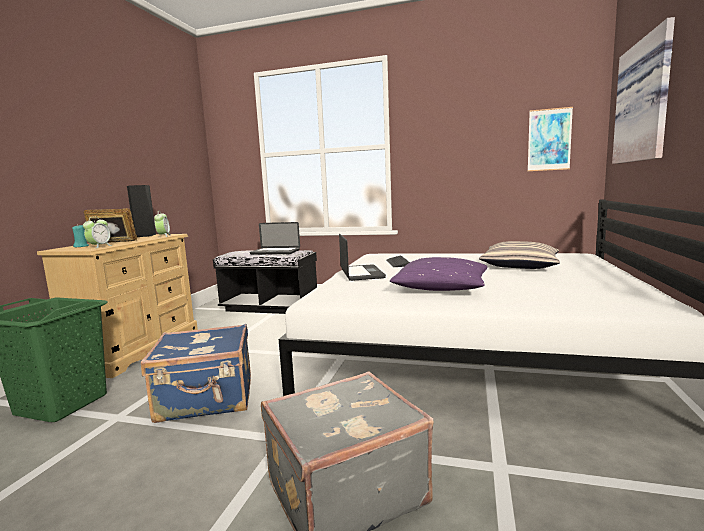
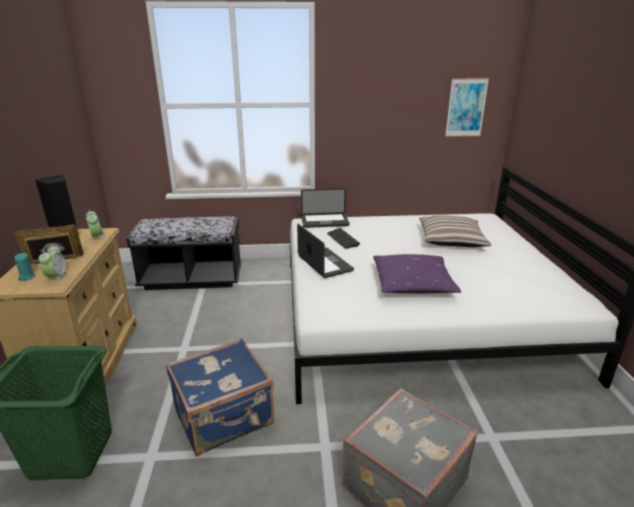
camera: 20 degrees left, 15 degrees up
(275, 252) = (198, 224): laptop -> laptop (324, 221)
(646, 101) = (562, 104): picture -> none

